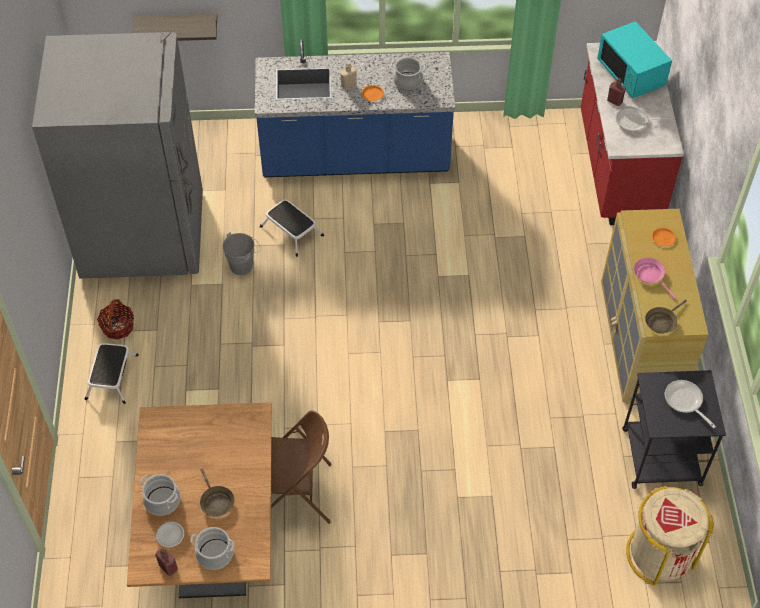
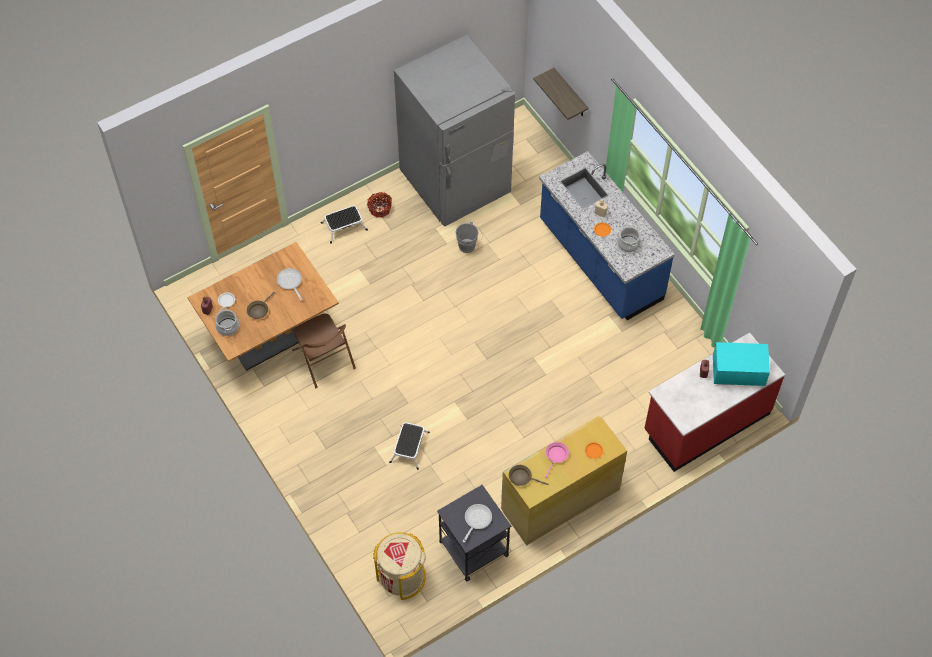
camera: 60 degrees right, 5 degrees up
(162, 501) = (244, 285): cooking pot -> none
(292, 231) = (513, 258): black step ladder -> black step ladder (409, 447)
(631, 74) = (738, 372): turquoise microwave -> turquoise microwave turned 60 degrees clockwise
(635, 122) = (692, 393): frying pan -> frying pan (290, 282)

